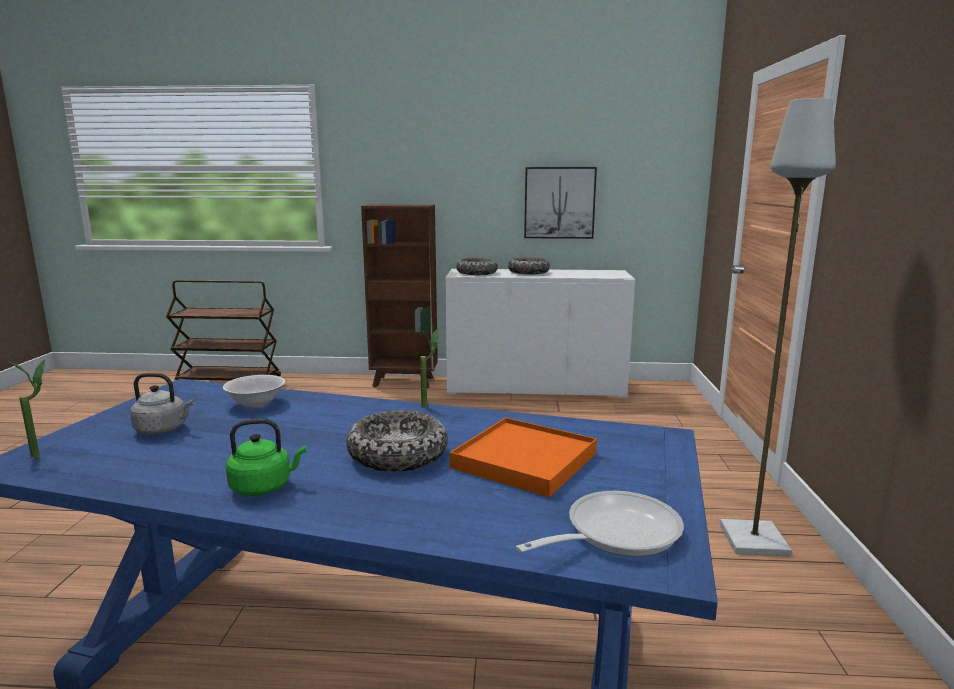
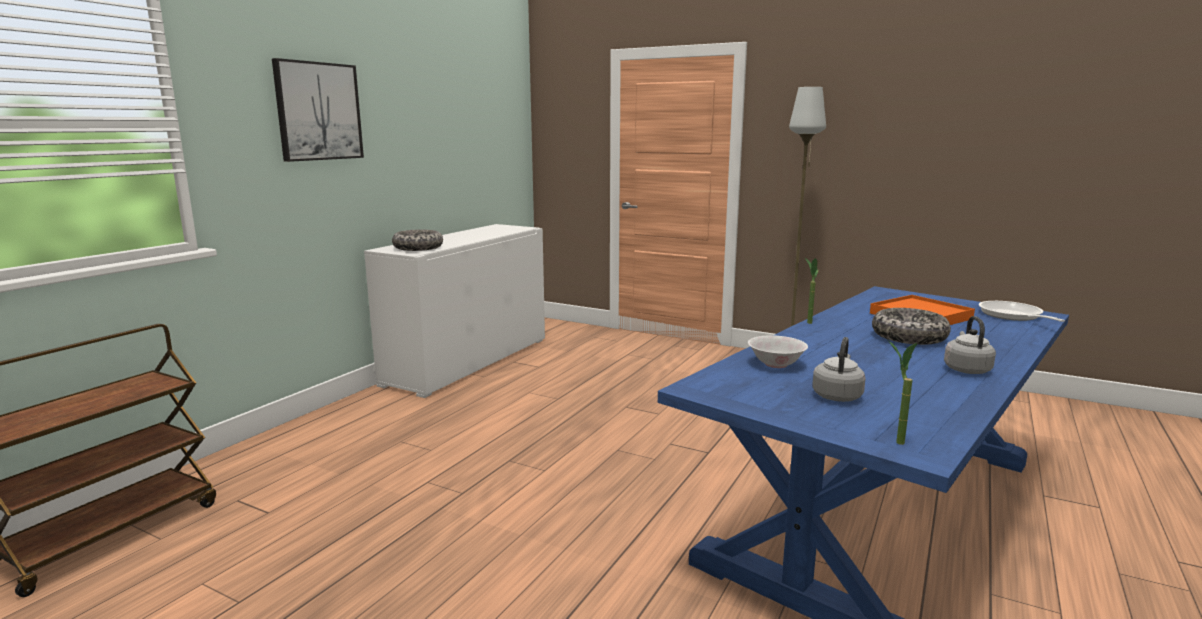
camera: 65 degrees left, 0 degrees up
(264, 487) = (966, 369): green kettle -> grey kettle
(404, 382) = (348, 411): brown bookcase -> none
(528, 272) = (452, 239): bowl -> none
(559, 203) = (445, 161): picture -> picture (318, 111)

